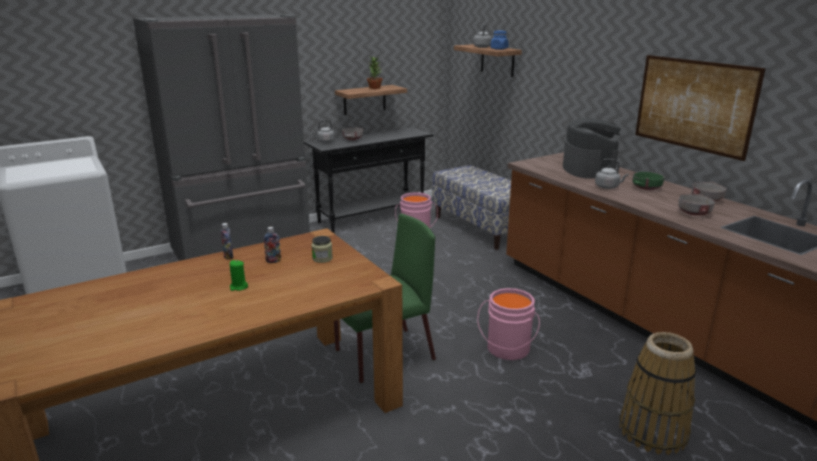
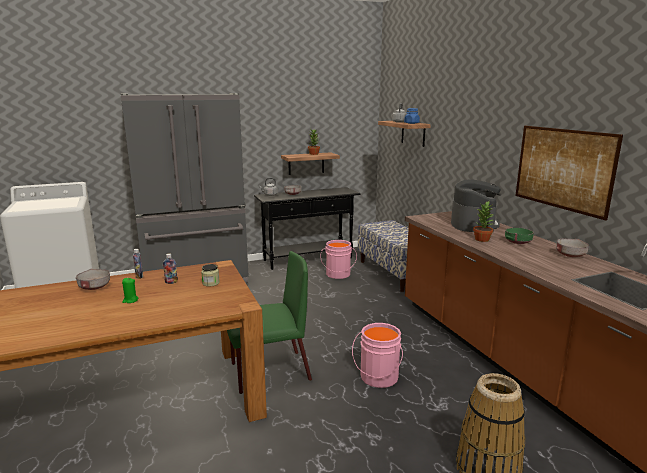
camera: 10 degrees right, 5 degrees down
(608, 187) = (482, 239): grey kettle -> potted plant
(694, 213) = (551, 266): grey bowl -> grey bowl (94, 287)

